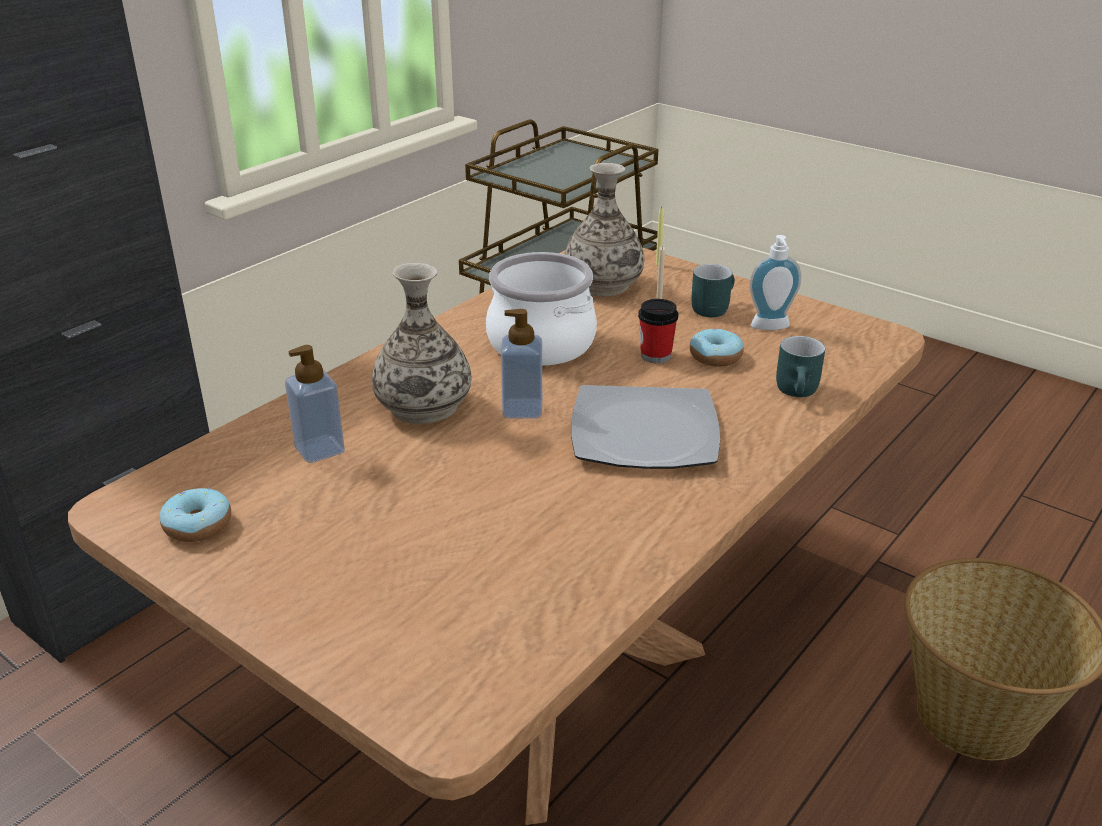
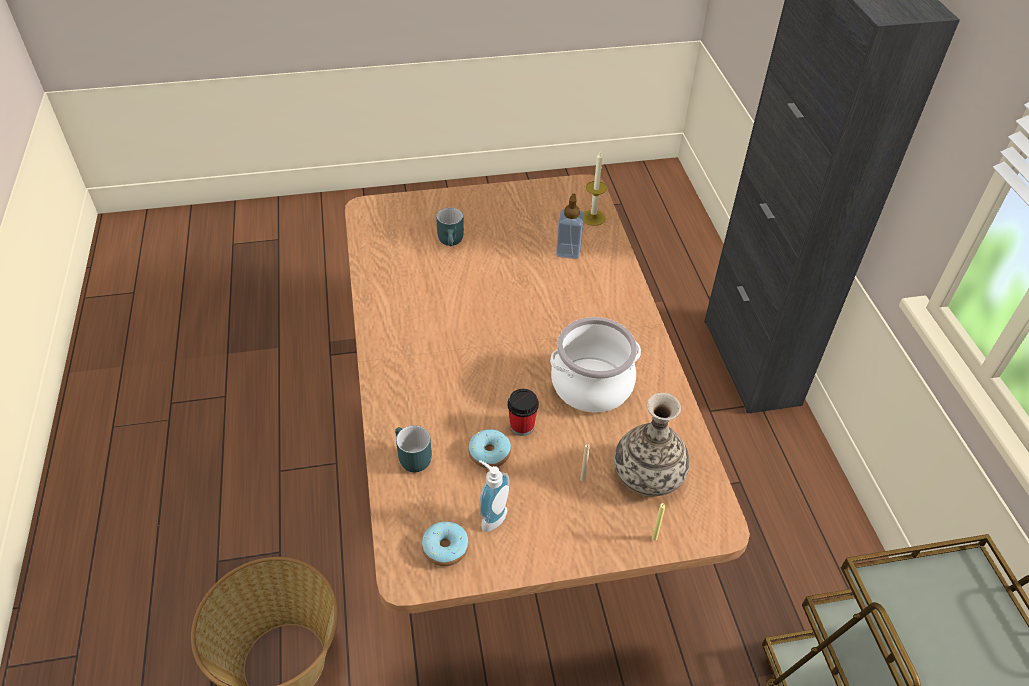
camera: 130 degrees right, 15 degrees up
(198, 525) = (546, 200): donut -> donut (445, 548)
(208, 464) = (593, 217): none -> candle
(424, 407) = (570, 301): vase -> none
(522, 409) = (528, 333): soap dispenser -> none
(643, 433) = (454, 361): plate -> none
(711, 307) = (553, 509): turquoise mug -> turquoise mug (452, 241)

